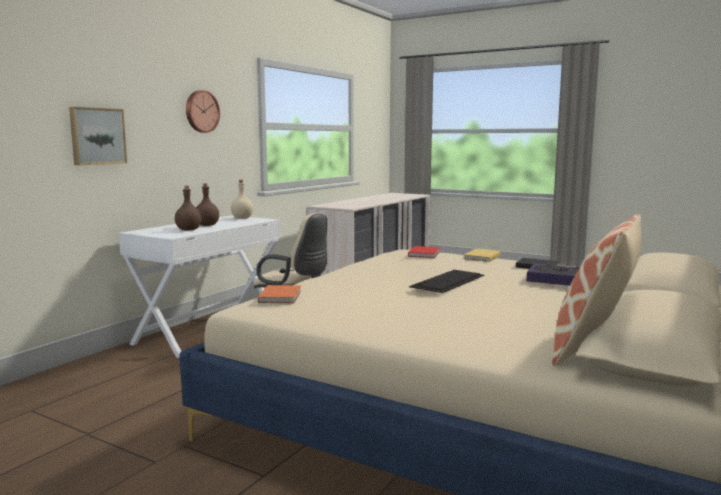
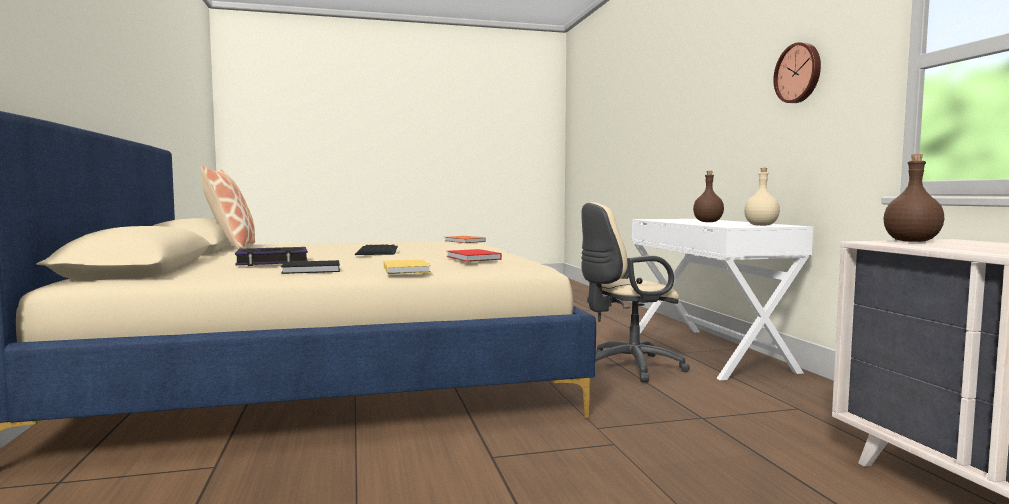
camera: 135 degrees right, 5 degrees down
(97, 136) = (704, 127): picture -> none
(189, 230) = (680, 220): brown bottle -> brown bottle (910, 241)

